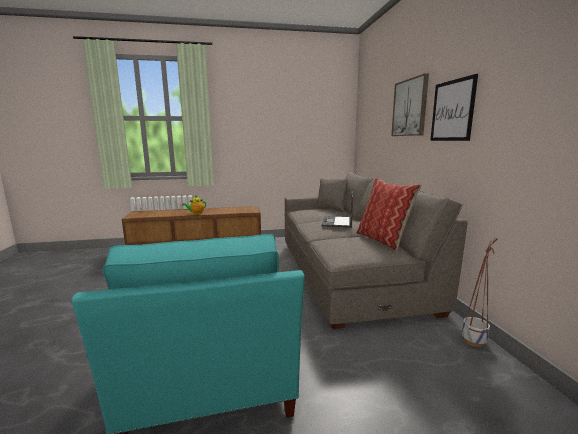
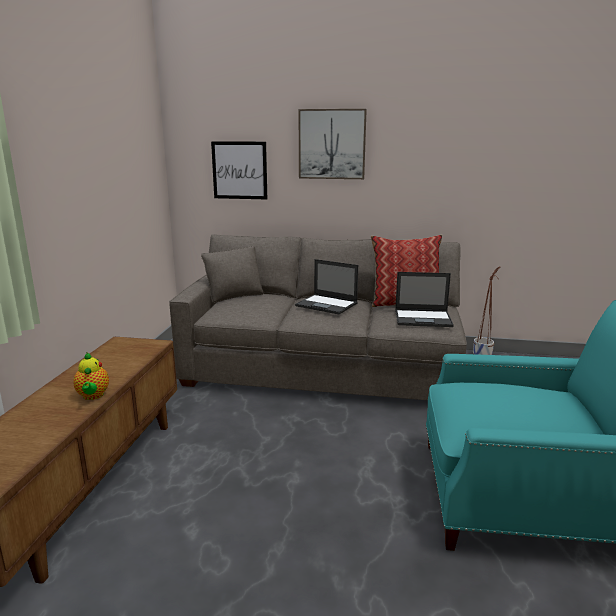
camera: 70 degrees left, 5 degrees up
(348, 246) = (423, 318): none -> laptop
(452, 110) = (412, 155): picture -> picture (239, 170)

